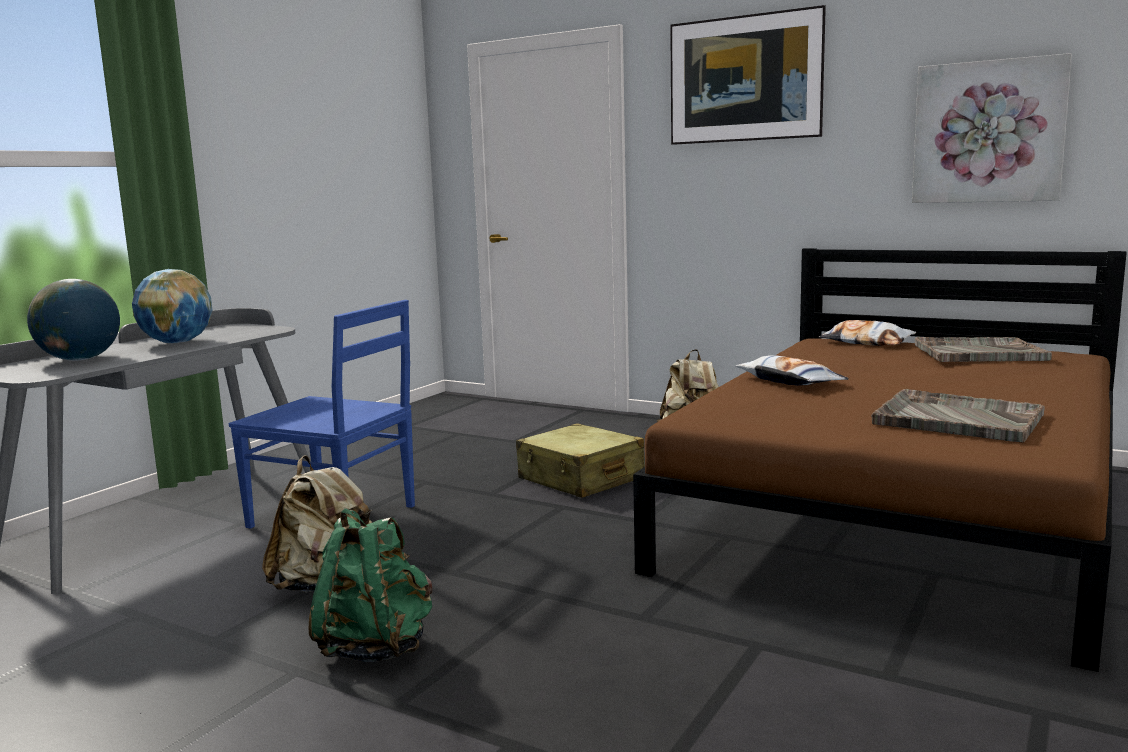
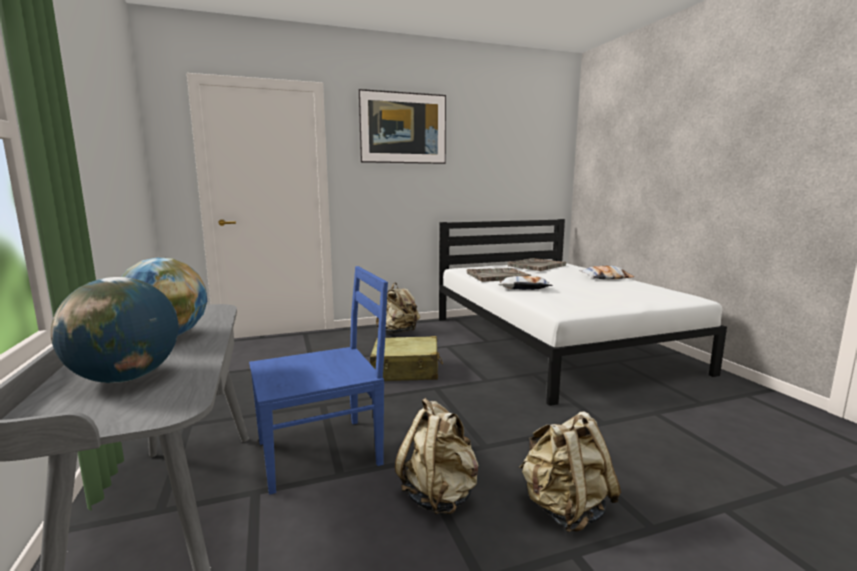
camera: 50 degrees left, 0 degrees up
(376, 647) = (565, 509): green backpack -> beige backpack
(866, 342) = (479, 267): pillow -> pillow (606, 277)
(901, 514) = (555, 342): brown bed -> white bed
(956, 419) = (626, 291): grey tray -> grey tray (497, 276)
(988, 132) = (514, 167): picture -> none

